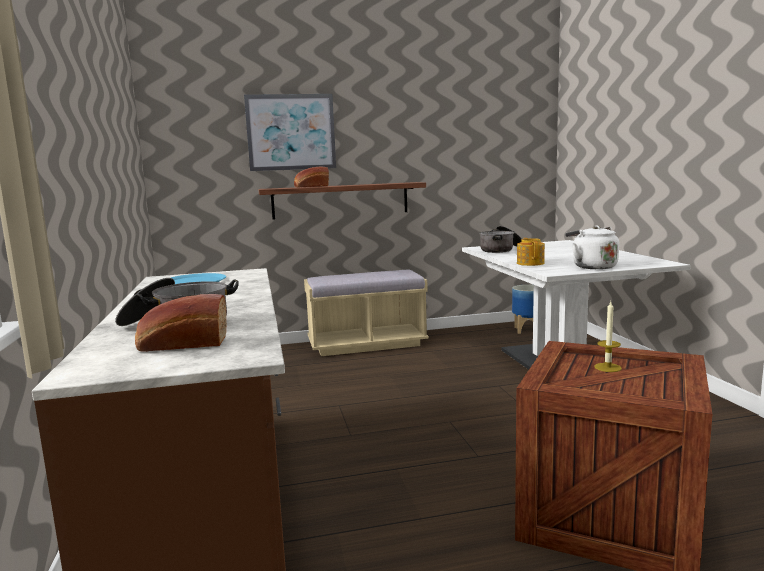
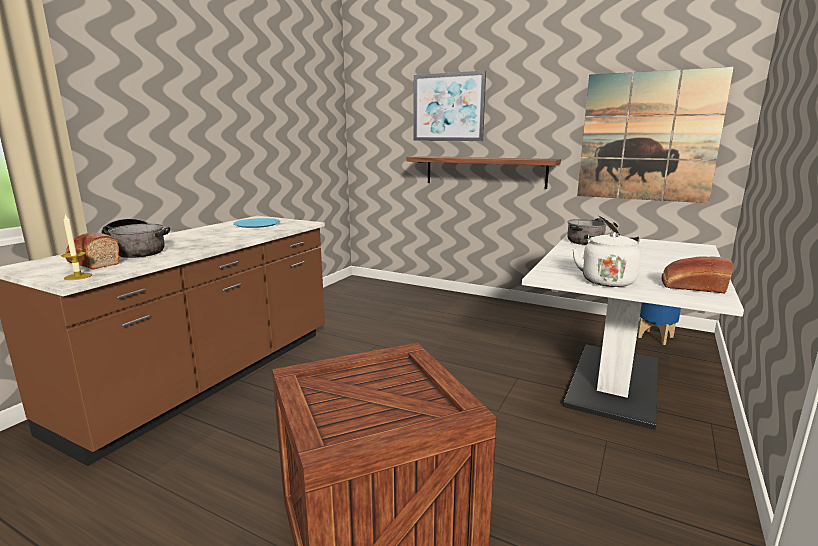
camera: 40 degrees right, 5 degrees up
(311, 186) = (454, 157): bread -> bread (691, 287)
(366, 344) = (482, 305): beige bench -> none
(486, 158) = (648, 137): none -> picture
(530, 263) = (562, 262): teapot -> none
(607, 367) = (391, 386): candle -> candle (78, 276)

